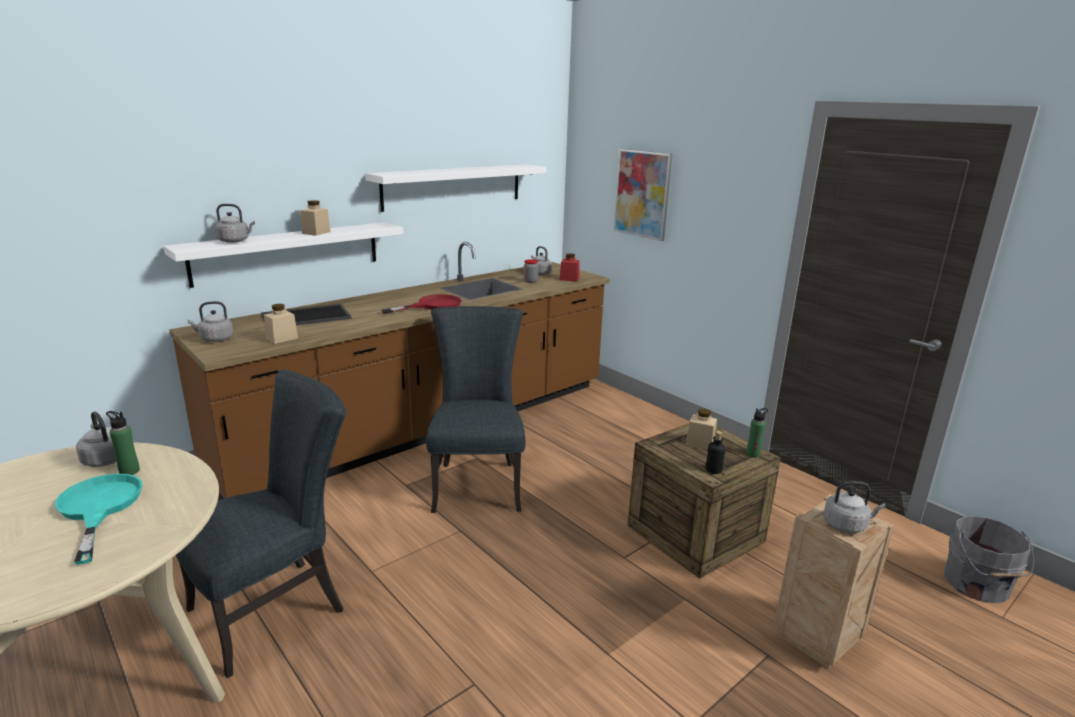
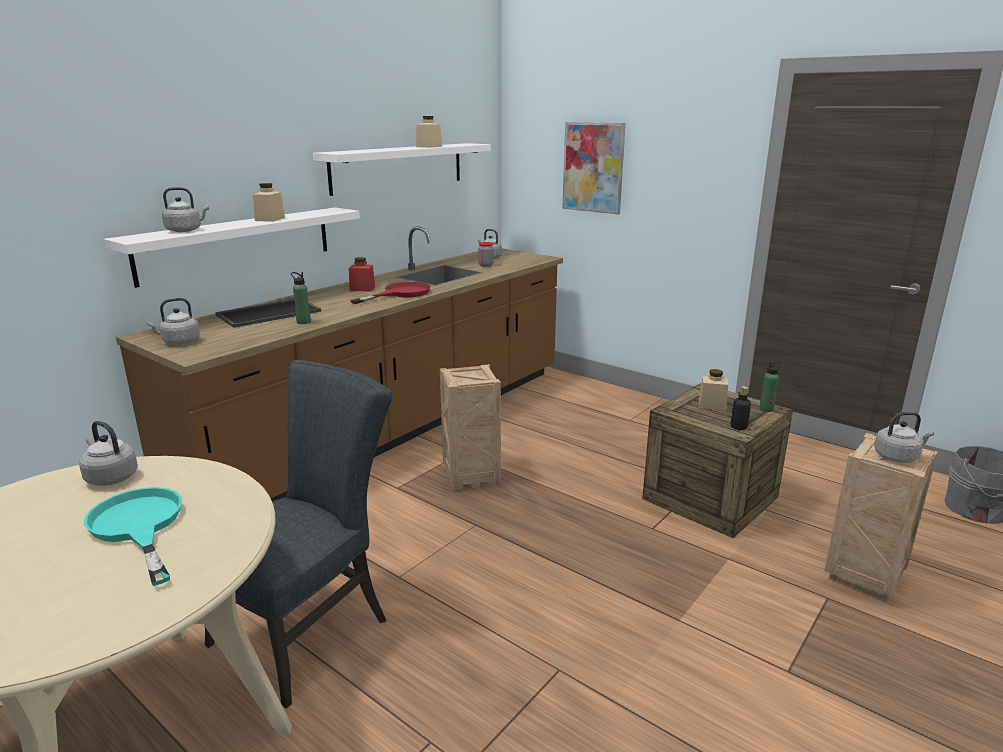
camera: 10 degrees left, 0 degrees up
(129, 471) = (150, 486): green bottle -> green bottle (303, 322)
(282, 338) = (257, 335): beige jar -> beige jar (429, 146)
(477, 482) = (472, 476): grey chair -> crate
(569, 279) = (523, 261): red jar -> red jar (362, 289)

